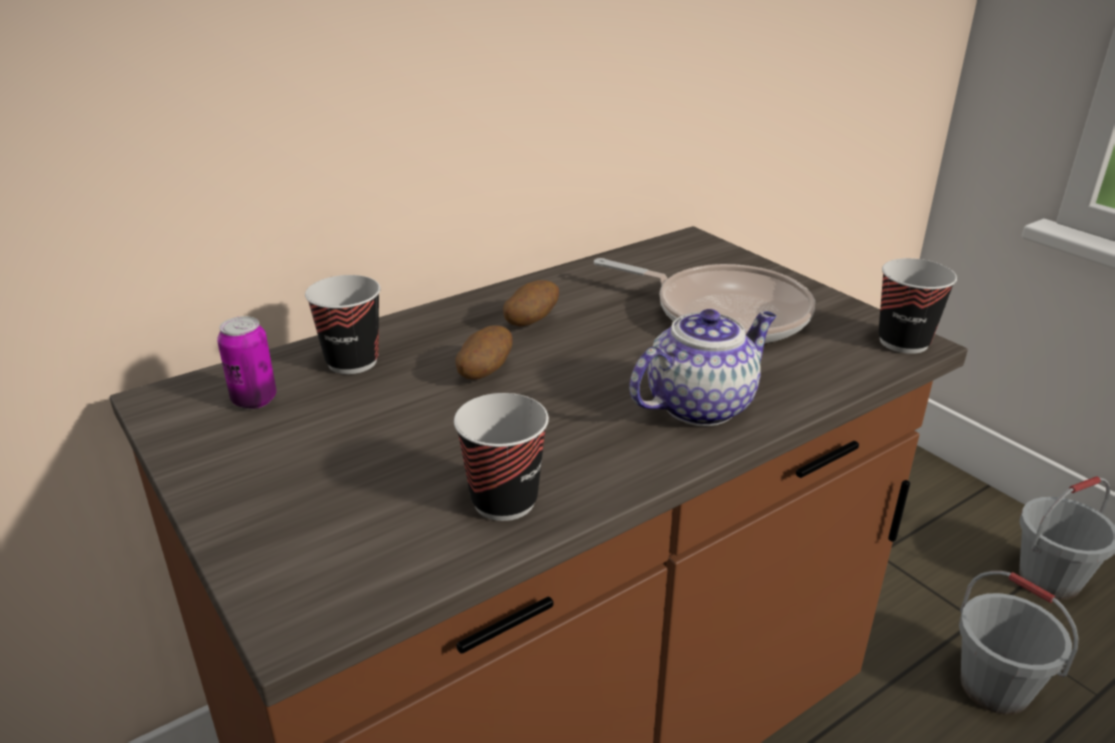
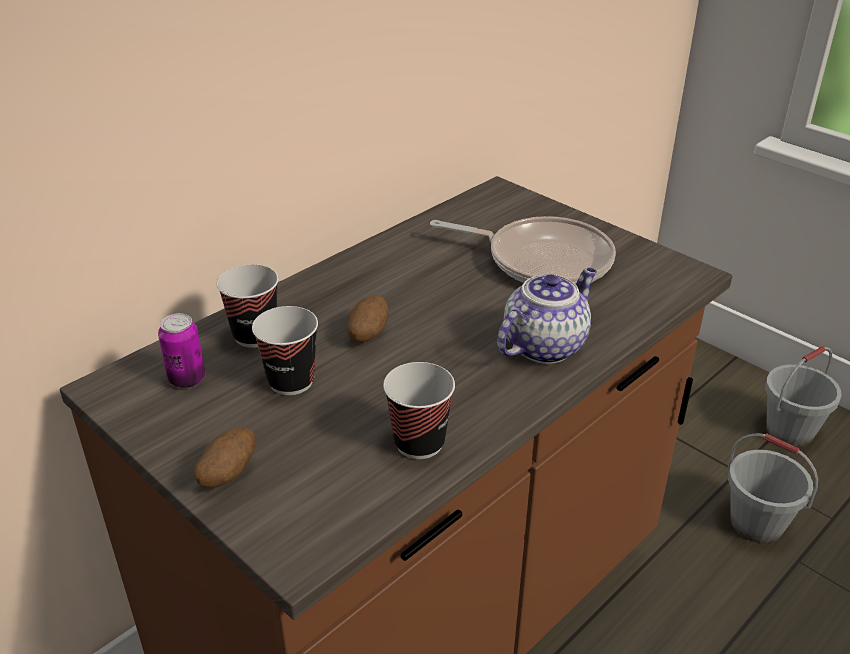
camera: 10 degrees left, 5 degrees up
(531, 322) = (390, 283): potato -> potato (227, 474)
(903, 342) = (684, 274): cup -> cup (291, 381)

